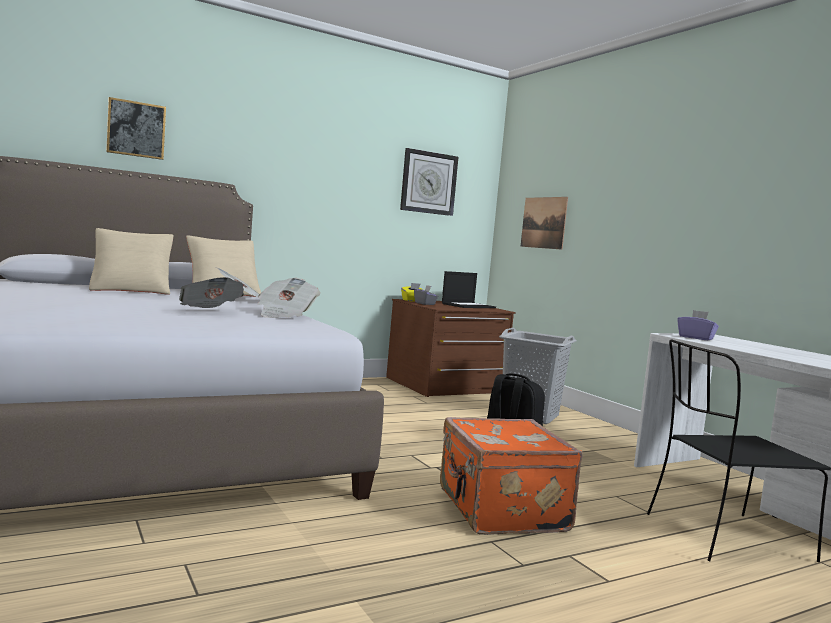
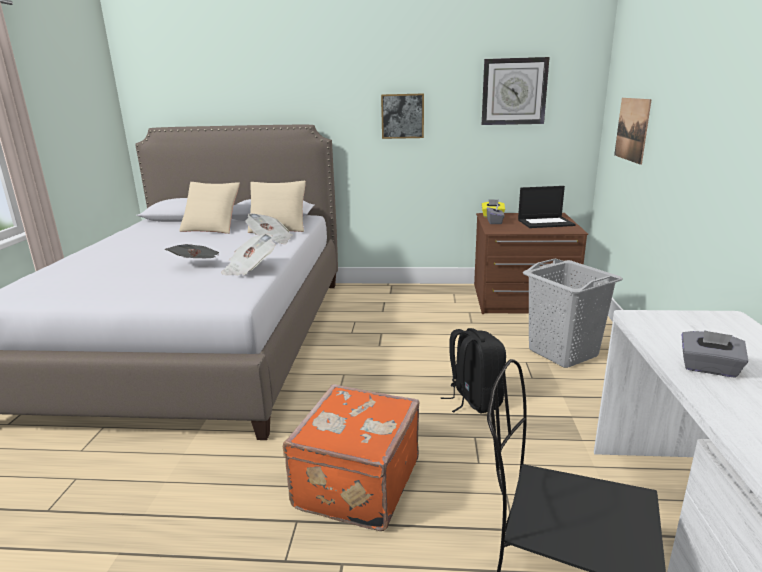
camera: 35 degrees right, 15 degrees up
(136, 129) = (237, 89): picture -> picture (402, 116)
(696, 338) = (668, 327): purple tissue box -> none
(754, 349) = (709, 368): none -> grey tissue box

